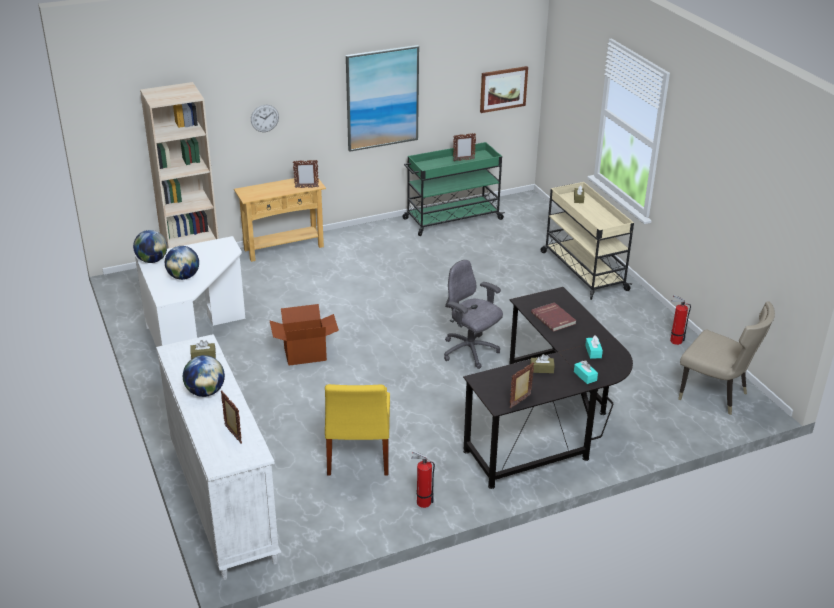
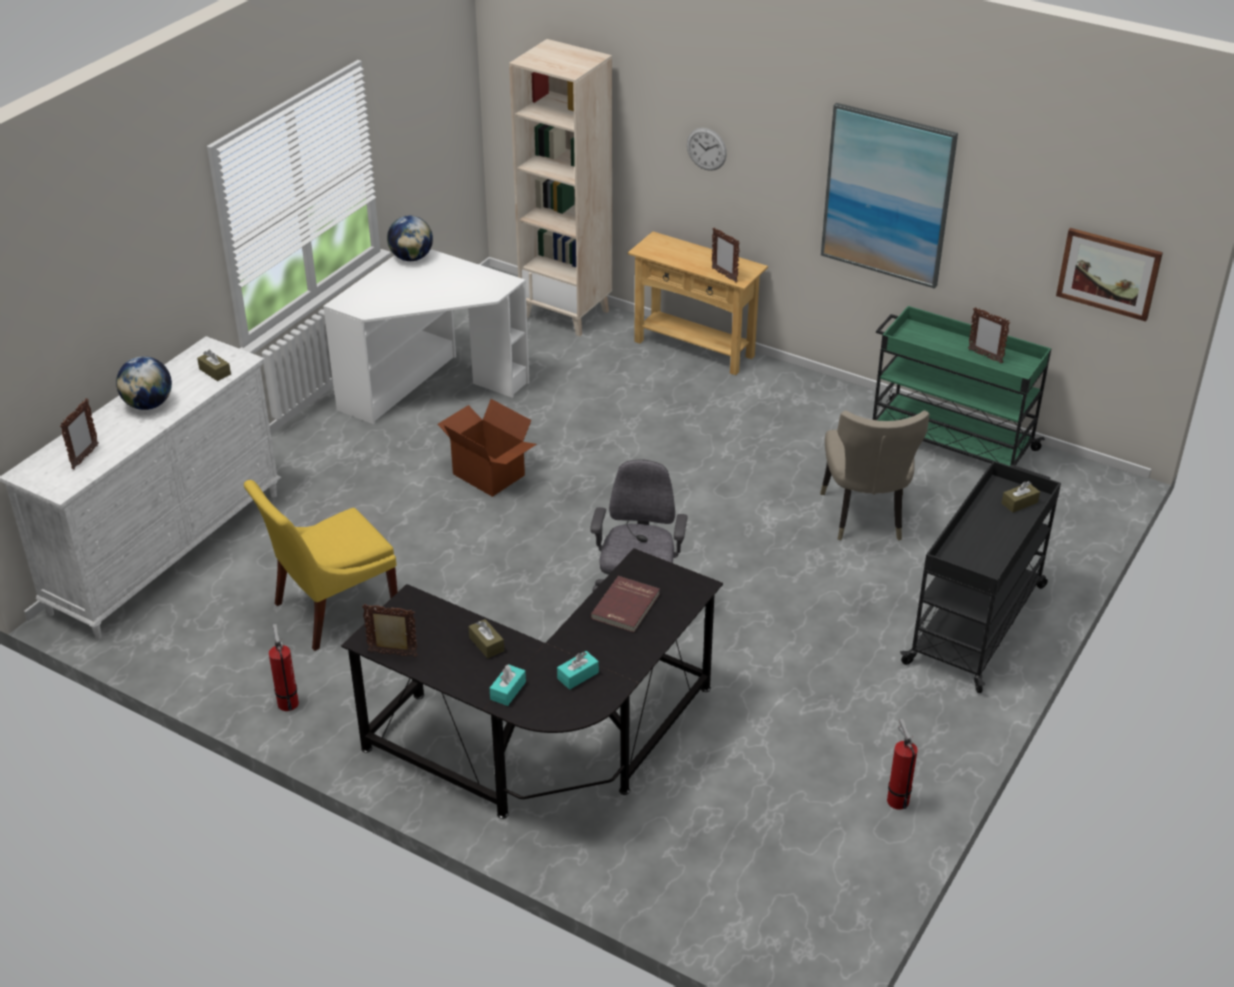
camera: 55 degrees right, 5 degrees up
(183, 277) = (400, 292): globe -> none
(583, 270) = (976, 623): beige cart -> black cart
(716, 395) = (796, 902): beige chair -> beige chair (865, 518)

